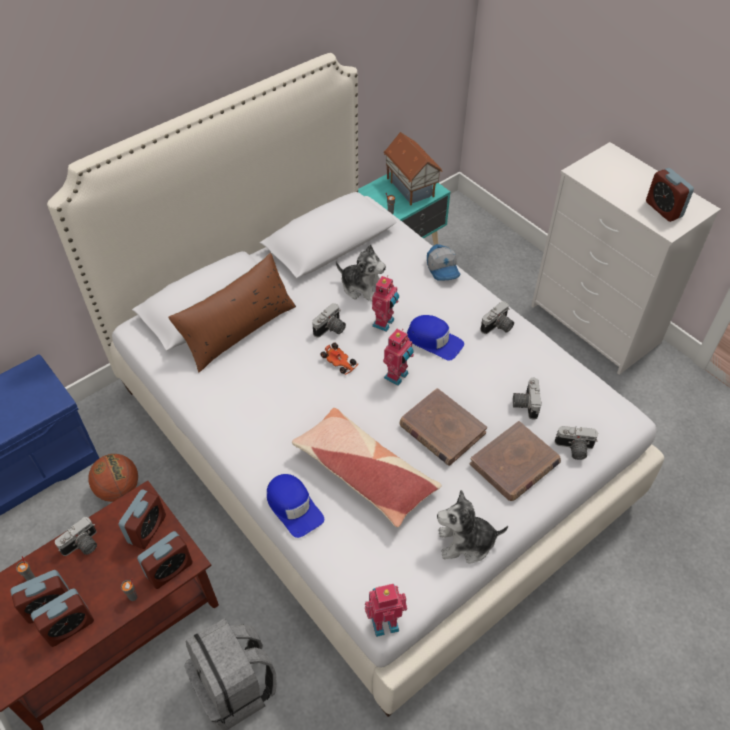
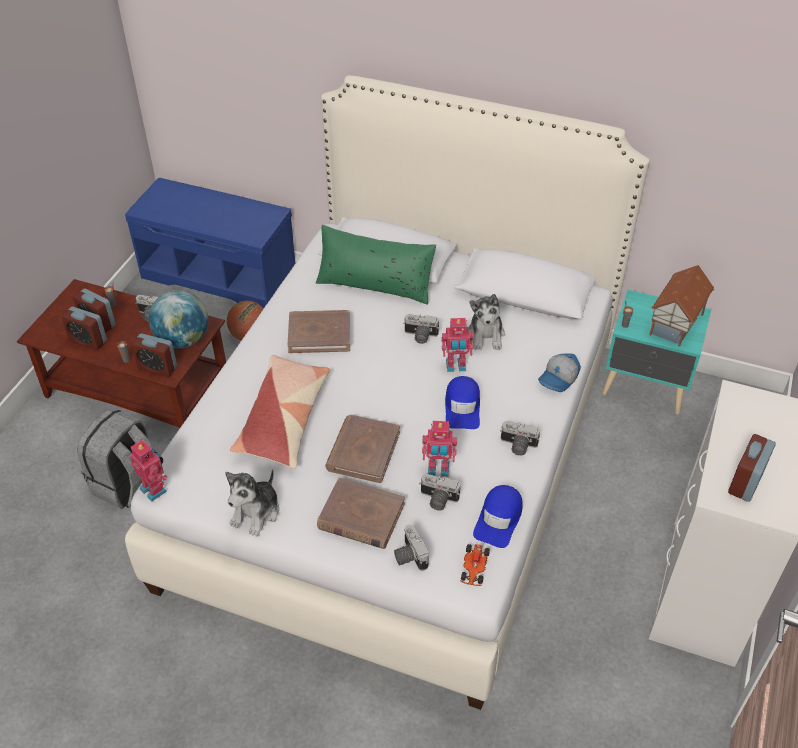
camera: 60 degrees right, 5 degrees down
(147, 529) = (183, 340): alarm clock -> globe
(238, 330) = (375, 284): brown pillow -> green pillow
(271, 399) = (319, 334): none -> brown book
(293, 507) = (226, 392): blue cap -> blue cap (499, 519)
(339, 362) = (388, 356): toy car -> toy car (474, 568)
(397, 376) = (400, 399): toy robot -> toy robot (438, 470)
(466, 542) = (256, 513): plush toy -> plush toy turned 120 degrees counterclockwise
(524, 403) = (437, 500): camera -> camera turned 135 degrees counterclockwise

